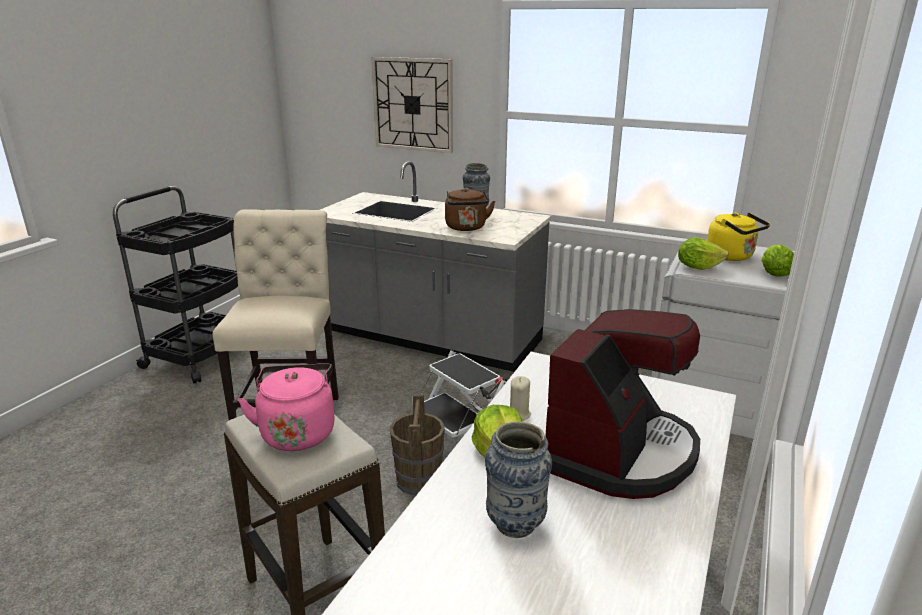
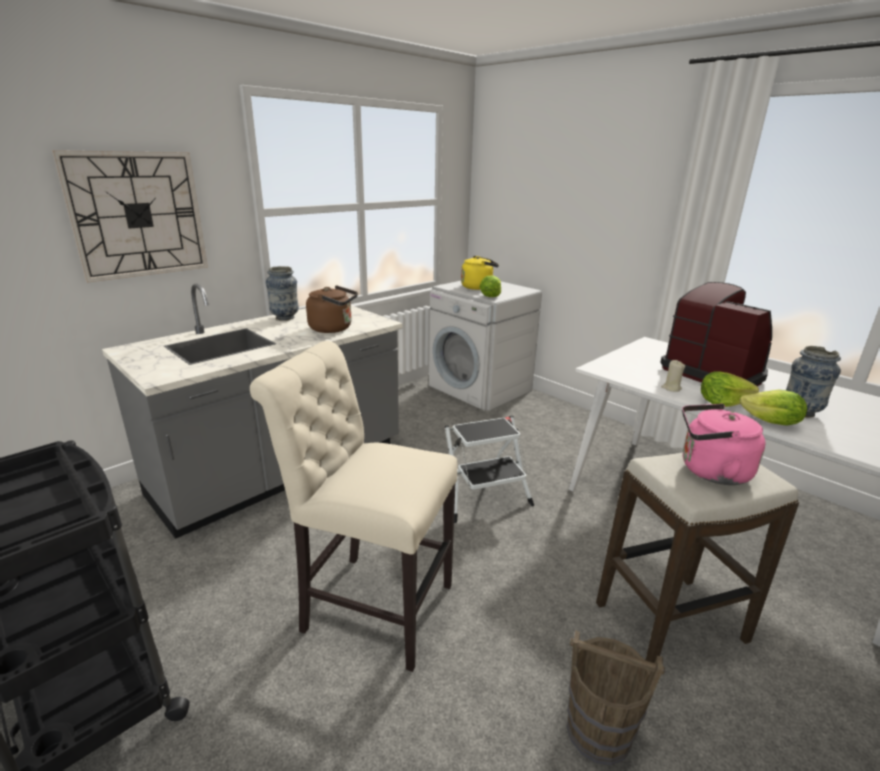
camera: 70 degrees left, 0 degrees up
(418, 480) = (525, 531): brown bucket -> brown bucket (597, 731)
(773, 274) = (514, 287): lettuce -> lettuce (771, 422)

